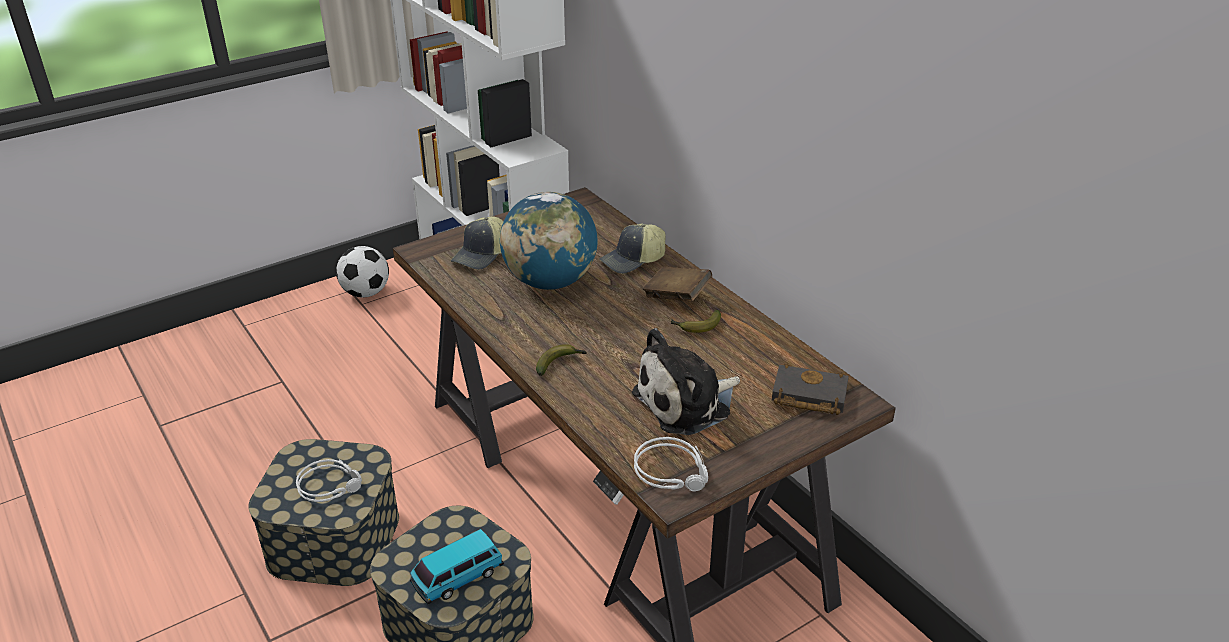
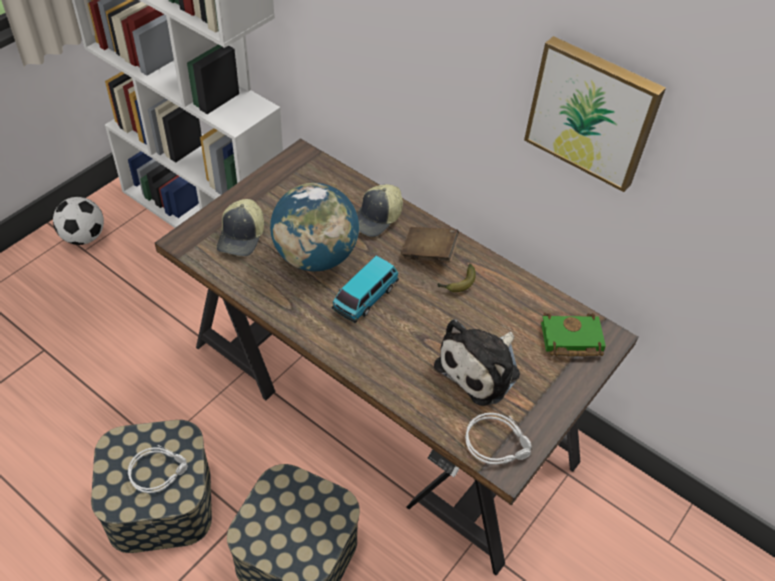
camera: 20 degrees left, 15 degrees up
(457, 577) = (305, 536): toy car -> toy car (365, 297)
(560, 363) = (361, 348): banana -> none
(807, 396) = (570, 340): black book -> green book
(835, 108) = (593, 112): none -> picture

